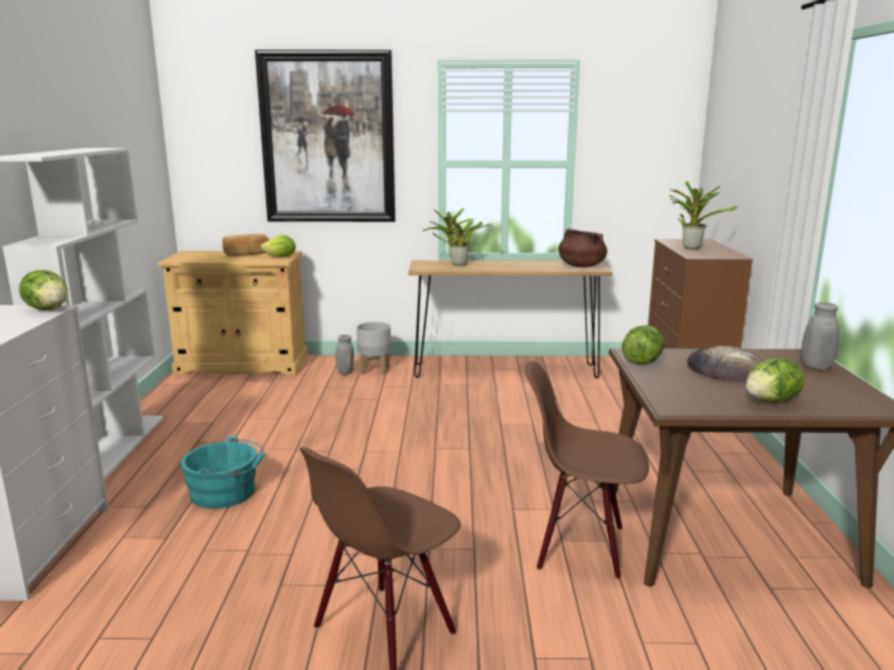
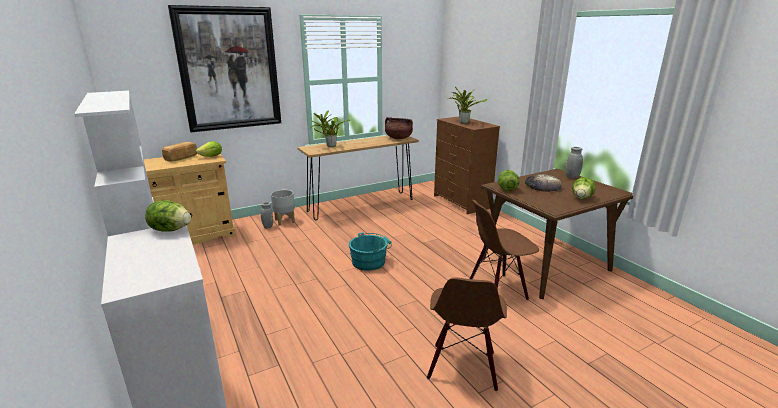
camera: 30 degrees left, 5 degrees up
(227, 493) = (284, 323): turquoise bucket -> turquoise bucket (370, 261)

